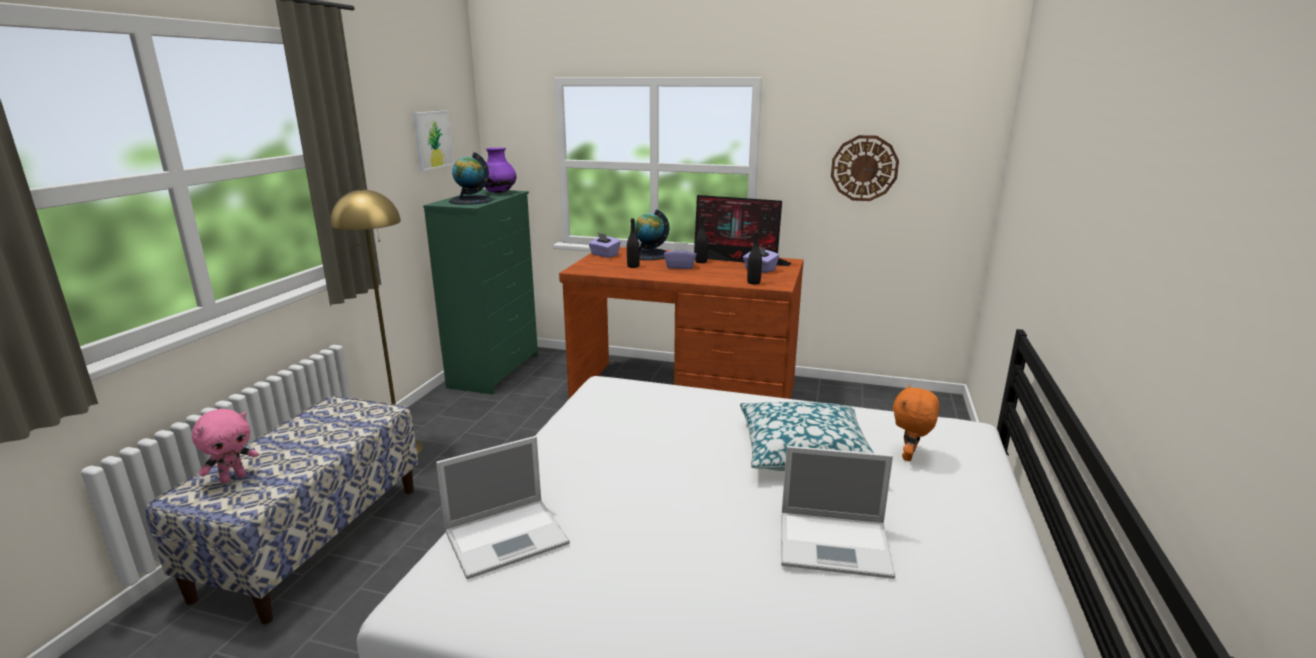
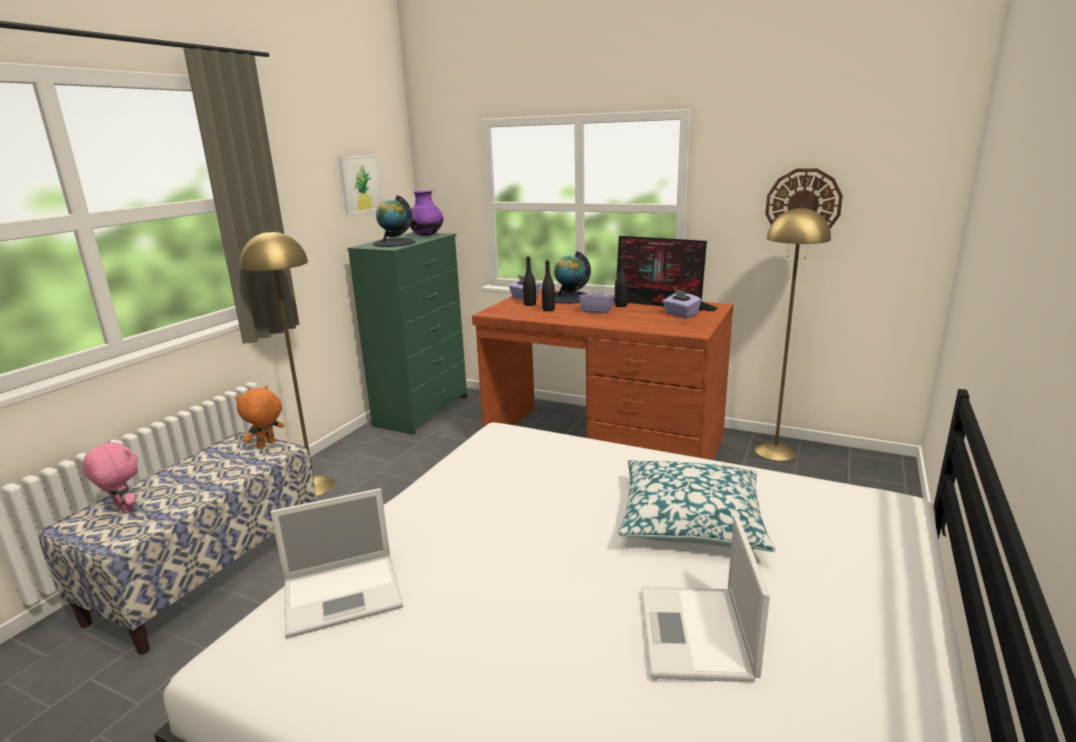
camera: 10 degrees right, 0 degrees up
(233, 478) = (123, 509): pink plush toy -> pink plush toy turned 105 degrees counterclockwise
(753, 282) = (668, 328): black bottle -> black bottle (530, 304)
(836, 544) = (696, 635): laptop -> laptop turned 75 degrees clockwise
(842, 395) = (775, 451): none -> yellow floor lamp
(909, 456) = (814, 532): orange plush toy -> orange plush toy (266, 445)

